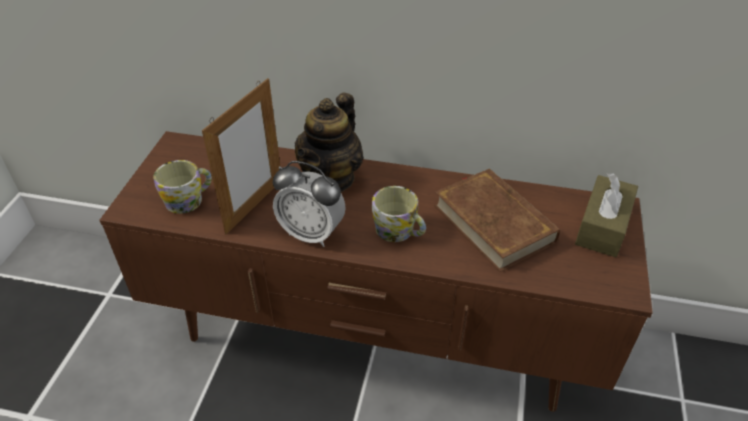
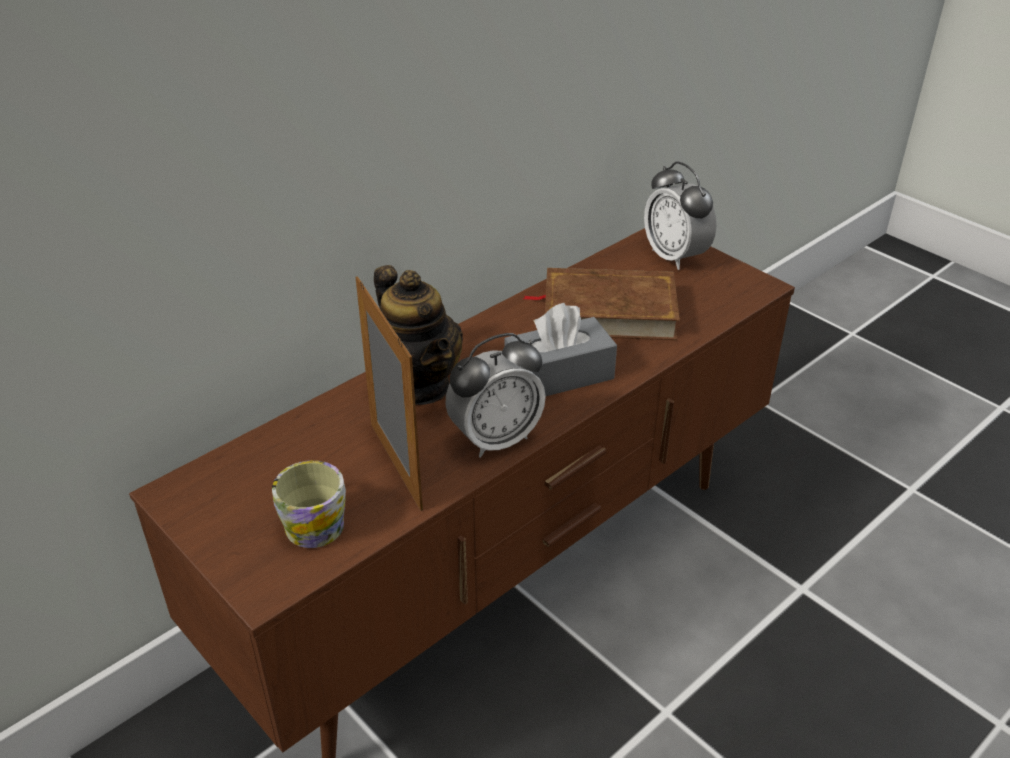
camera: 55 degrees left, 5 degrees down
(399, 232) = (559, 375): mug -> grey tissue box
(602, 226) = (675, 257): brown tissue box -> alarm clock

